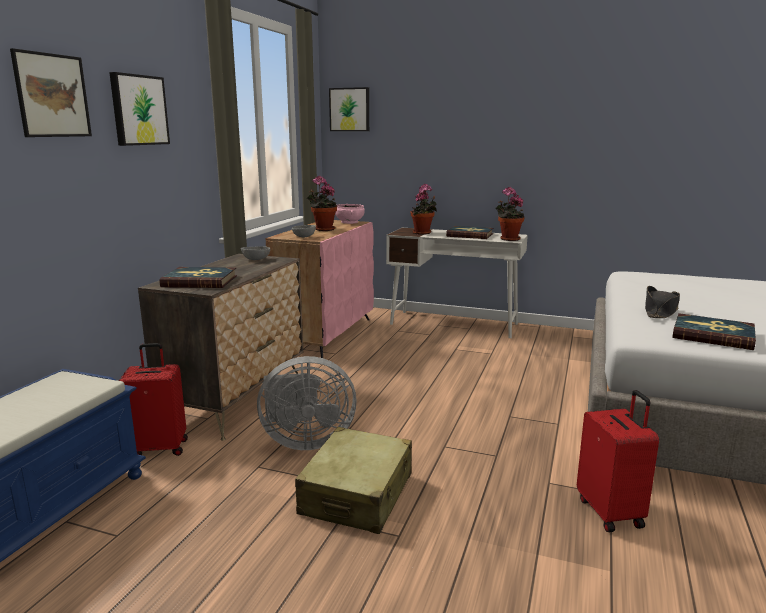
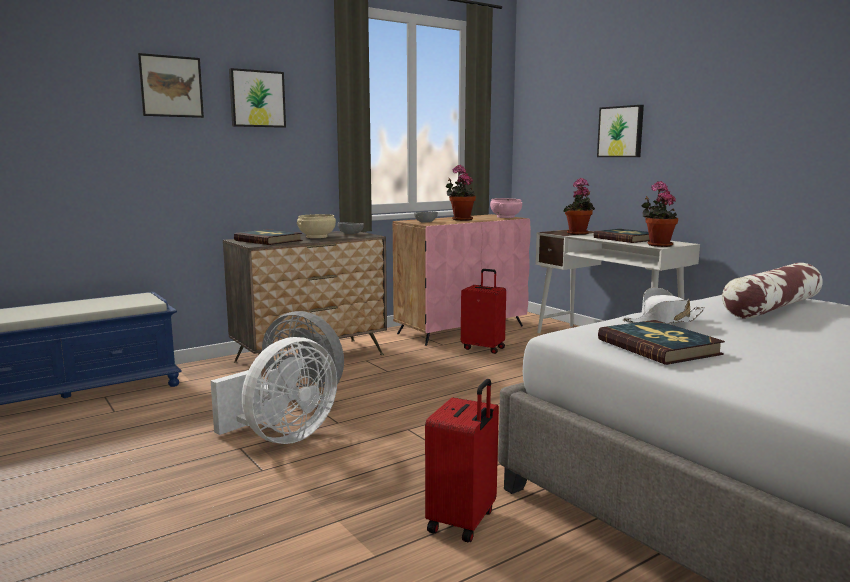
camera: 35 degrees right, 5 degrees down
(159, 448) = (213, 374): red suitcase -> red suitcase (483, 348)
(236, 268) = (317, 237): none -> beige bowl
(350, 109) = (536, 102): picture -> picture (621, 131)
(357, 494) = (282, 437): beige suitcase -> white fan
(660, 311) = (663, 321): black hat -> white hat
(675, 286) = (772, 308): none -> pillow

